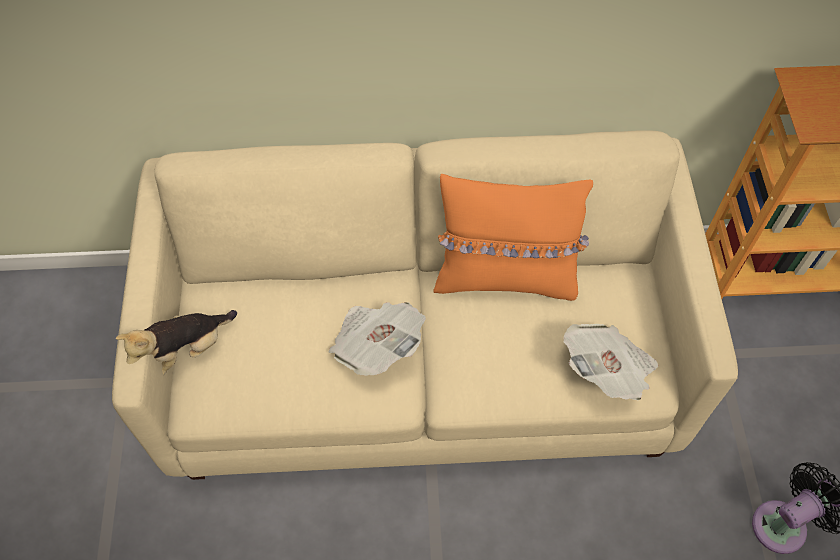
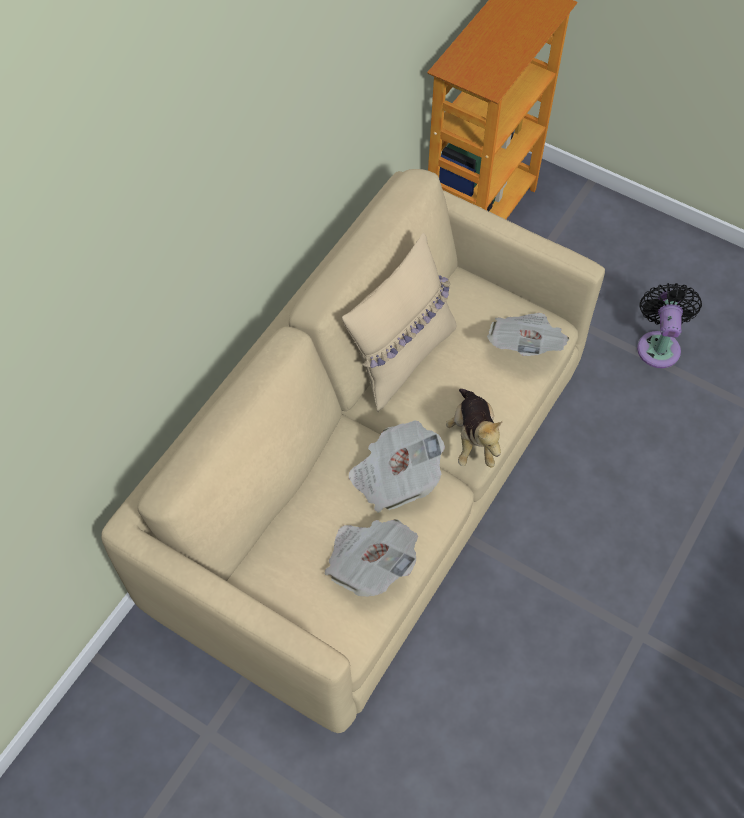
camera: 55 degrees left, 0 degrees up
(186, 352) = (293, 620): plush toy -> plush toy (472, 438)
(277, 377) = (369, 563): none -> newspaper
(505, 276) = (401, 357): orange pillow -> beige pillow

